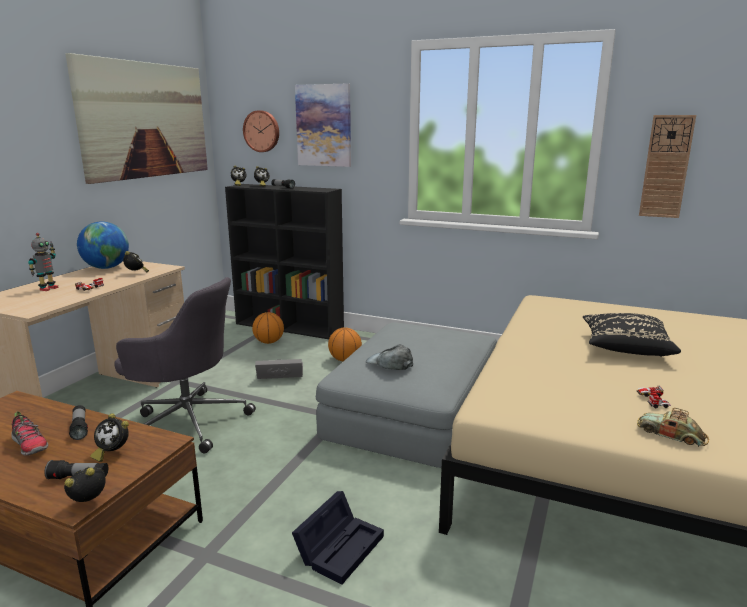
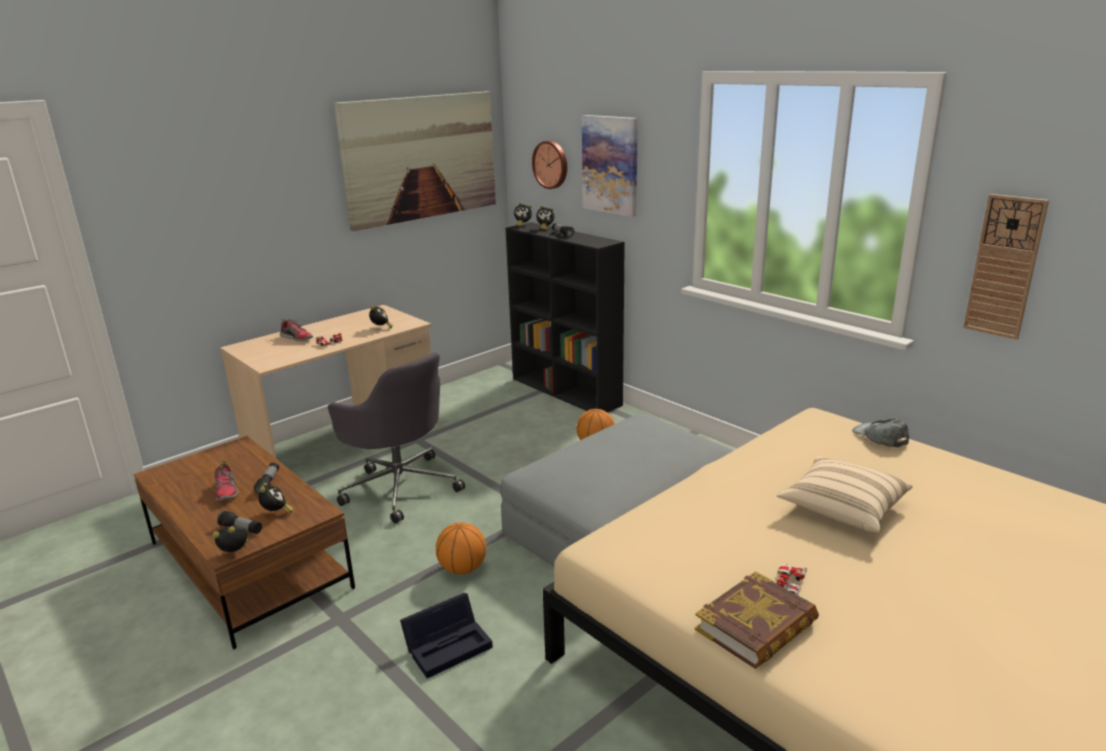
camera: 25 degrees right, 5 degrees up
(48, 288) = (297, 338): toy robot -> shoe
(106, 268) = (362, 316): globe -> none
(112, 453) = (276, 513): alarm clock -> alarm clock turned 150 degrees counterclockwise
(269, 342) = (531, 408): basketball -> basketball (462, 569)
(278, 374) = (515, 450): grey storage box -> none
(389, 363) = (580, 469): grey cap -> grey cap (880, 436)
(625, 348) = (842, 509): black pillow -> beige pillow
(671, 435) = (756, 627): toy car -> book

